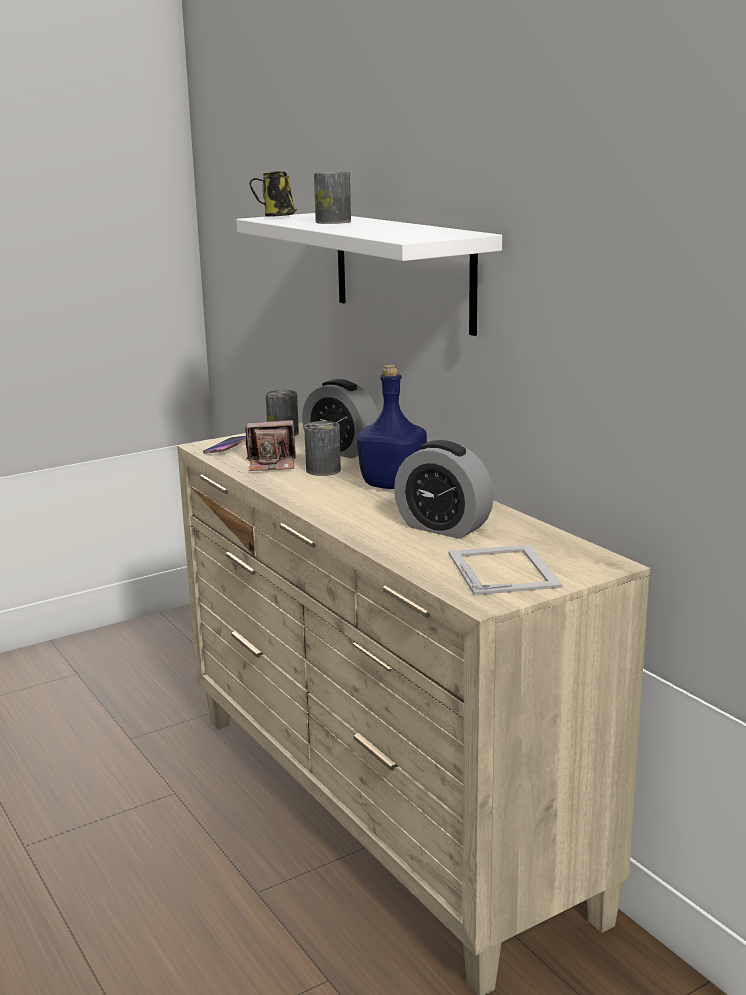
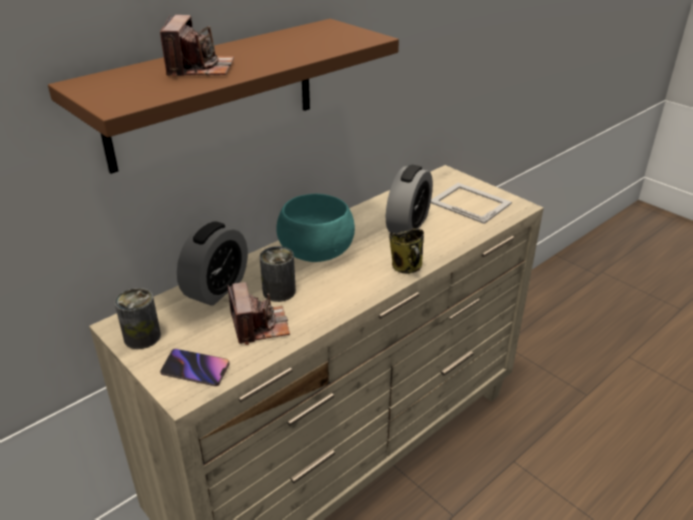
camera: 100 degrees left, 15 degrees up
(277, 217) = (114, 97): mug -> mug (407, 268)
(333, 222) = (200, 68): can -> camera
(392, 484) = (315, 252): blue bottle -> turquoise bowl
(402, 270) = (213, 93): white shelf -> brown shelf
(503, 569) = (469, 202): picture frame -> picture frame turned 60 degrees clockwise

